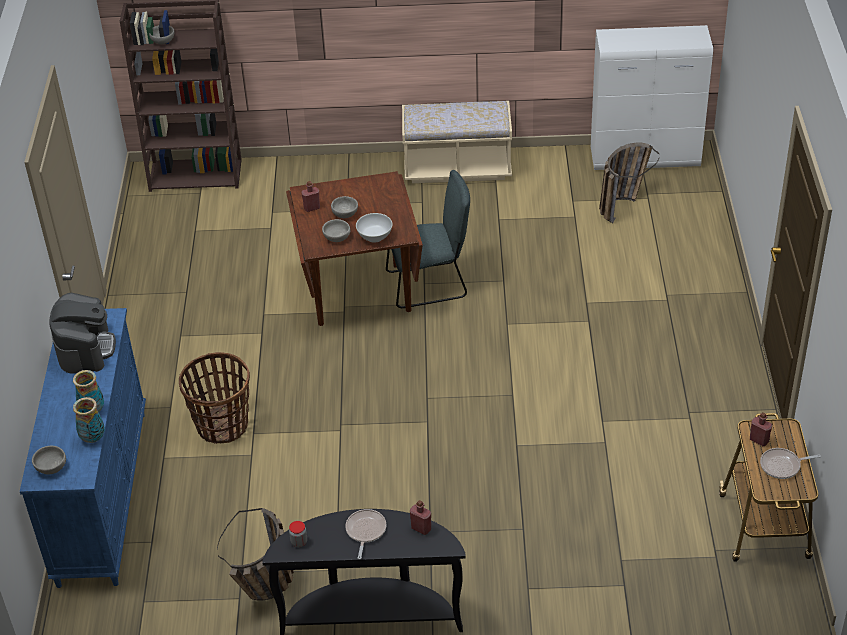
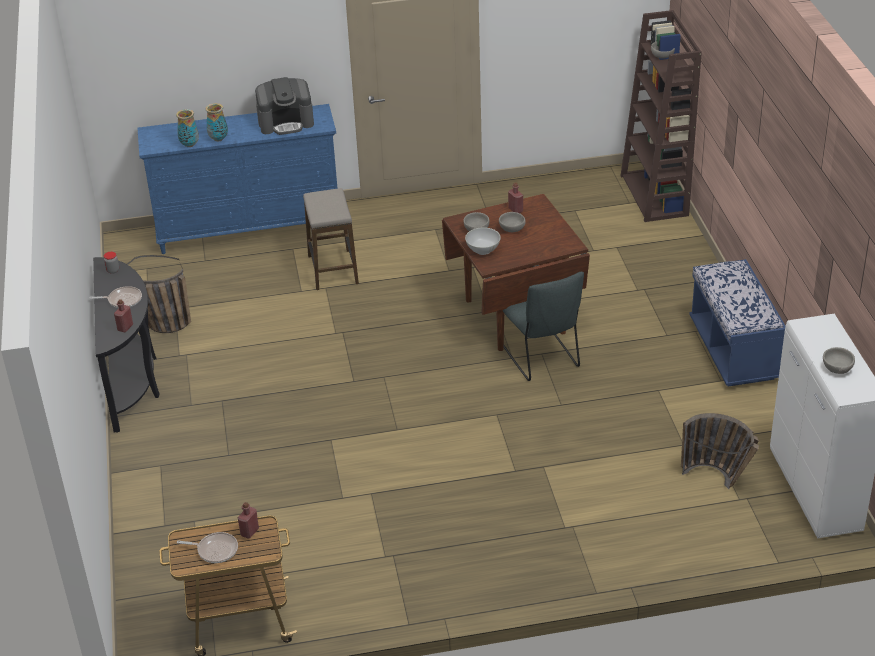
camera: 80 degrees right, 5 degrees down
(51, 467) = (160, 134): grey bowl -> grey bowl (837, 368)
(222, 425) = (332, 270): basket -> stool
(457, 168) = (733, 351): beige bench -> blue bench
(782, 466) = (215, 550): frying pan -> frying pan turned 120 degrees clockwise

